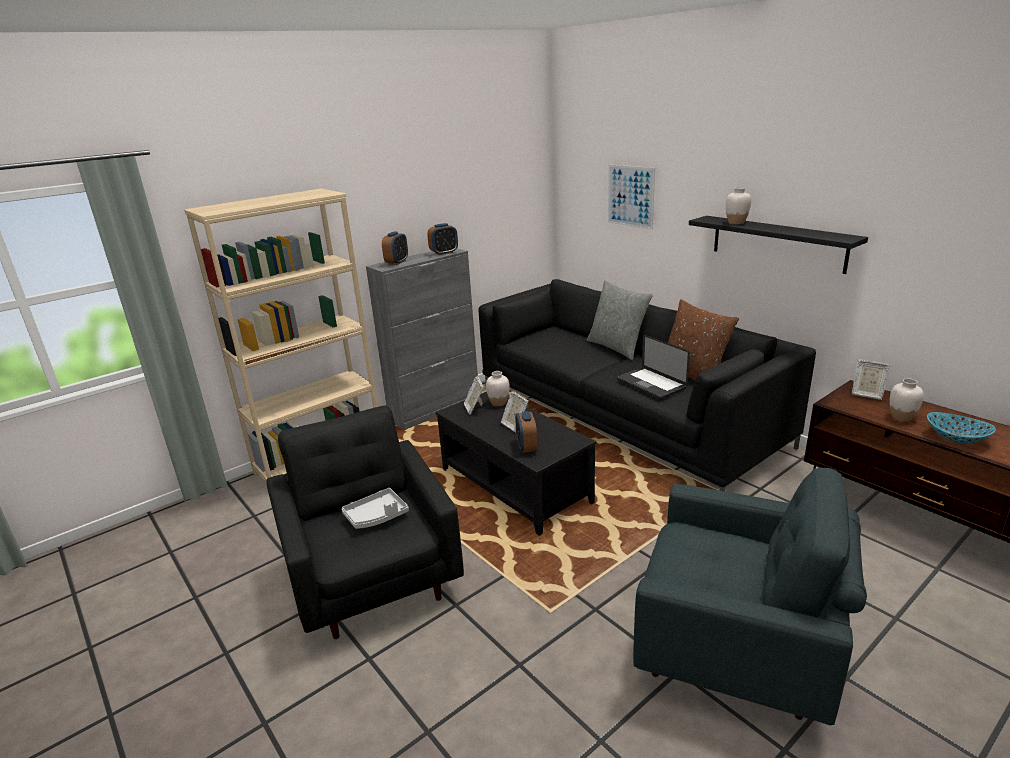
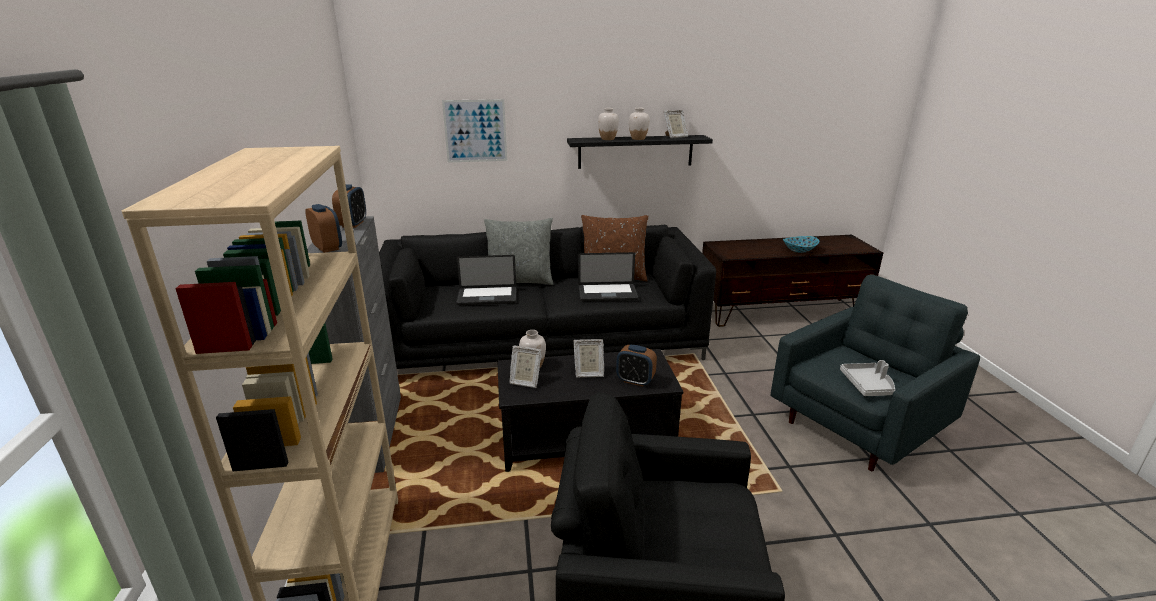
camera: 60 degrees left, 0 degrees up
(377, 516) = (681, 511): grey tray -> grey tray (868, 385)
(568, 348) = (487, 297): none -> laptop
(866, 394) = (727, 245): picture frame -> picture frame (675, 137)
(901, 417) = (764, 250): white vase -> white vase (638, 139)

